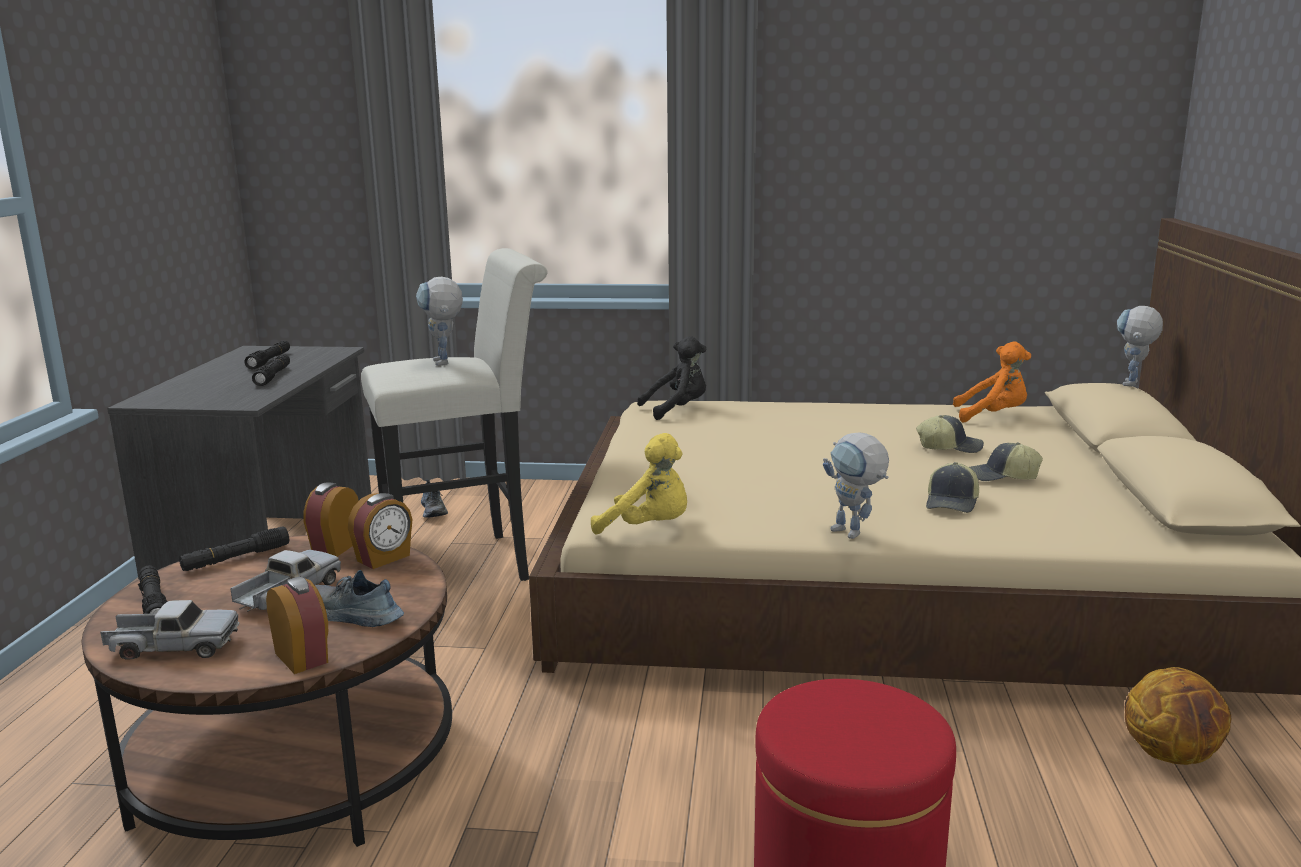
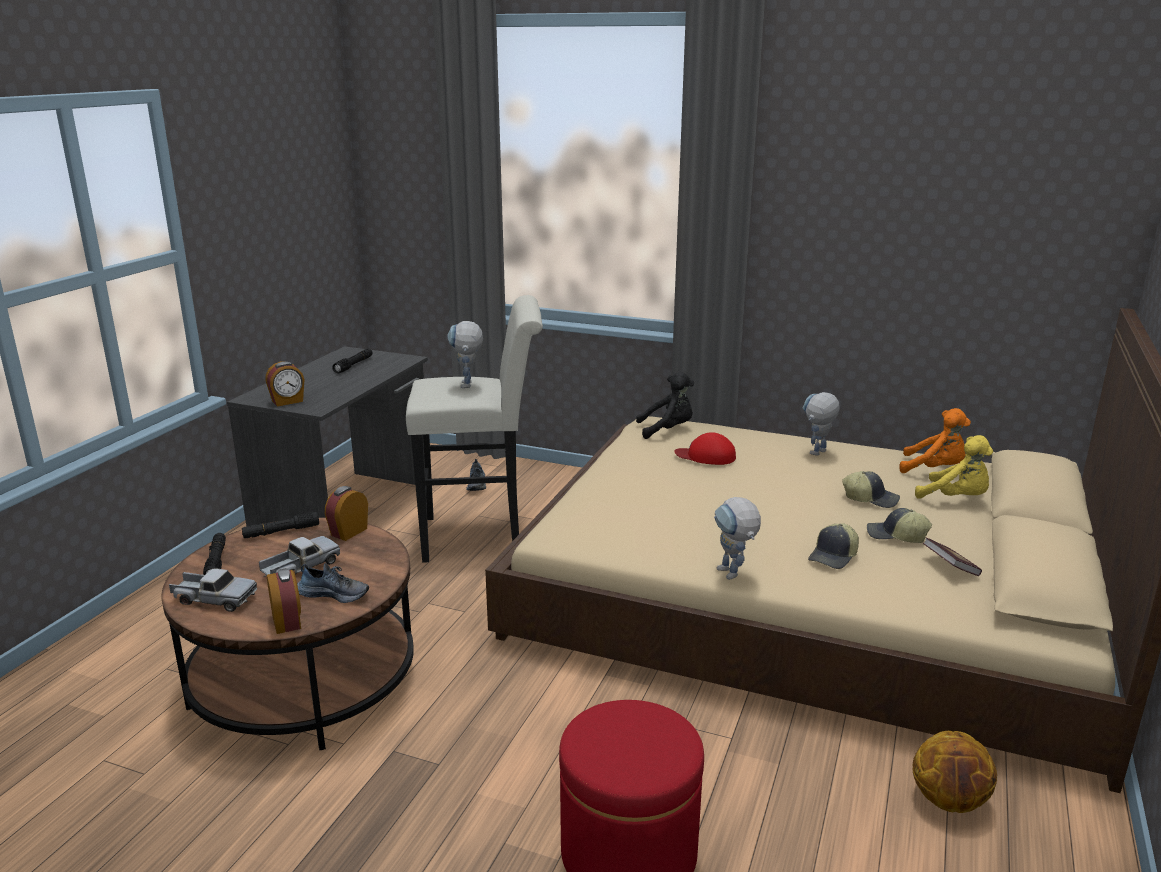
camera: 15 degrees right, 5 degrees up
(273, 376) = (348, 382): black flashlight -> none
(354, 616) = (334, 594): shoe -> shoe turned 150 degrees clockwise
(384, 558) = (376, 547): alarm clock -> alarm clock (287, 401)
(649, 528) = (579, 546): yellow plush toy -> yellow plush toy (956, 498)
(741, 427) = (706, 456): none -> red cap
(1080, 498) = (950, 567): none -> book
(1132, 385) = (1060, 460): toy robot -> toy robot (816, 454)

